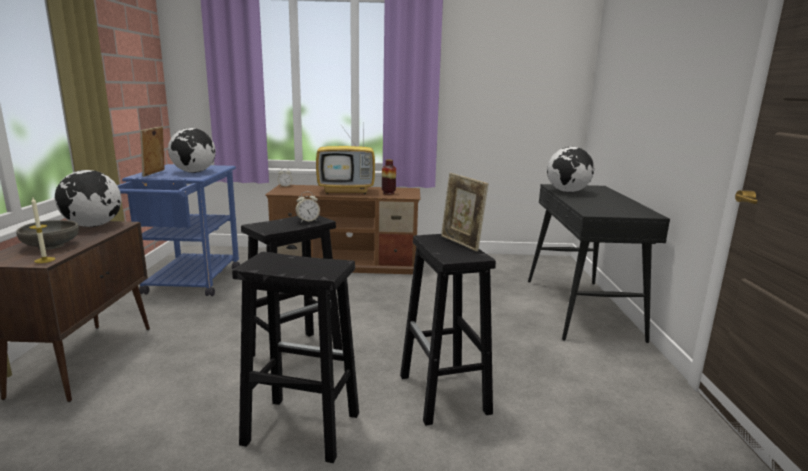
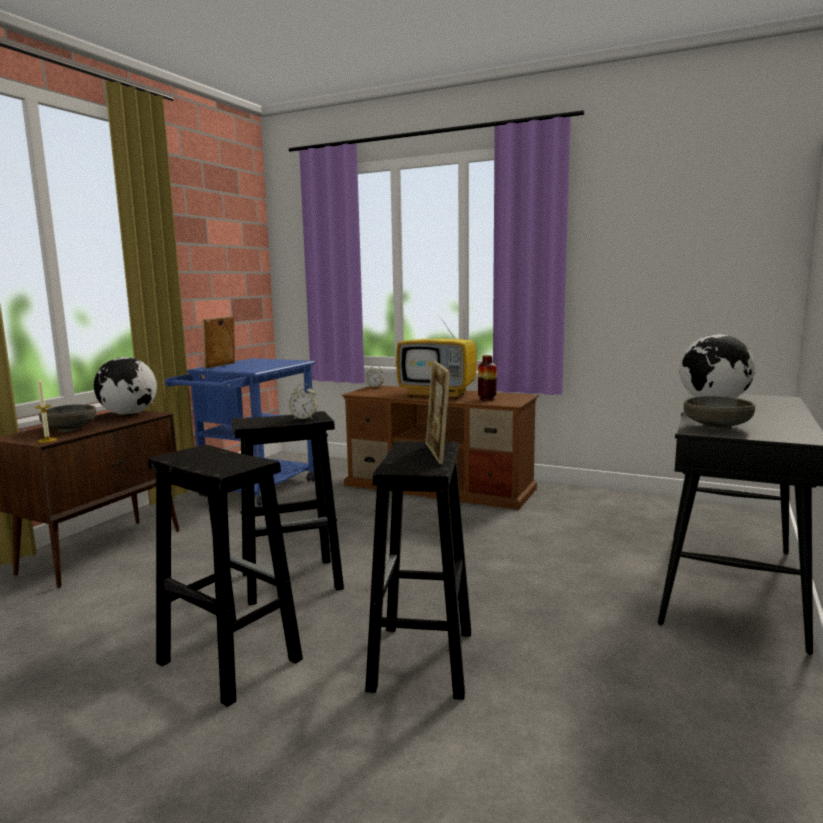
camera: 25 degrees right, 5 degrees down
(194, 172) = (260, 366): globe -> none
(597, 210) = (717, 427): none -> grey bowl

